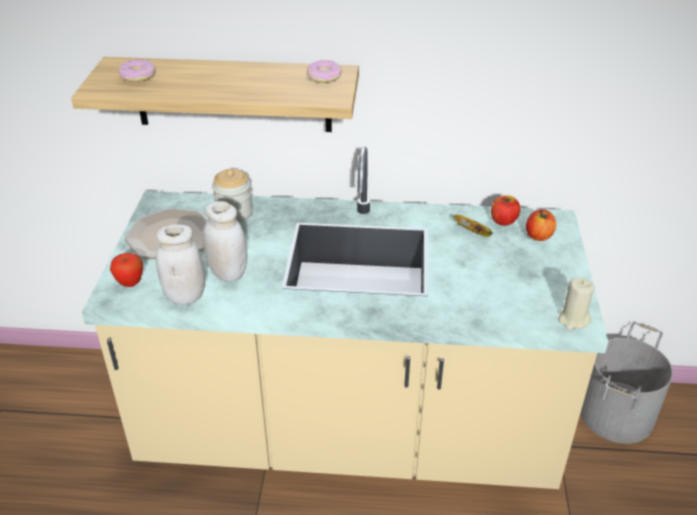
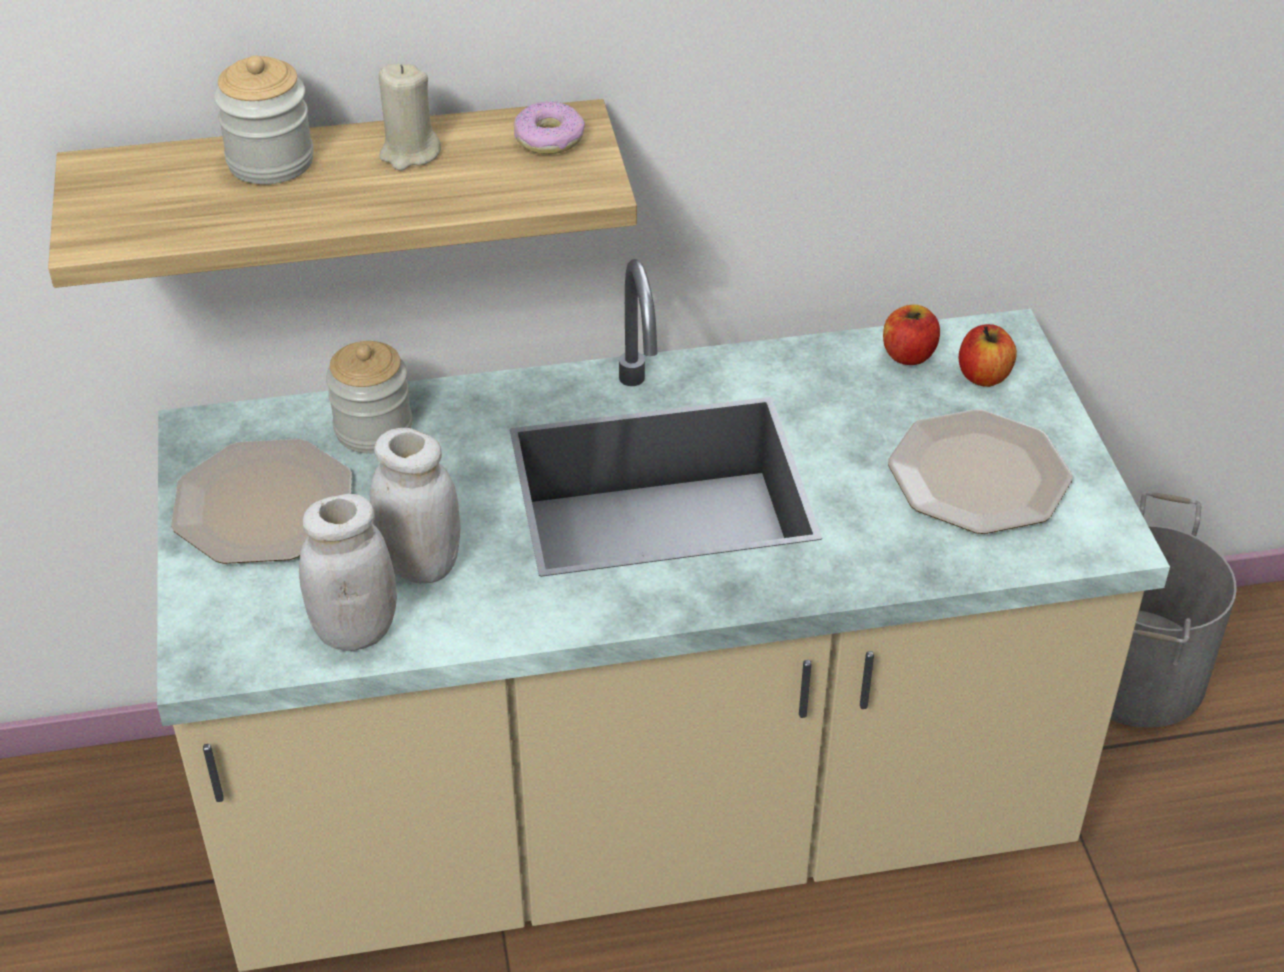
camera: 15 degrees left, 5 degrees up
(130, 283) = (229, 624): apple -> none
(138, 76) = (164, 193): donut -> none
(192, 70) = (270, 161): none -> jar
(474, 232) = (862, 390): banana -> none
(520, 281) = (980, 475): none -> plate
(573, 320) = (1098, 537): beige candle -> beige candle (409, 153)

